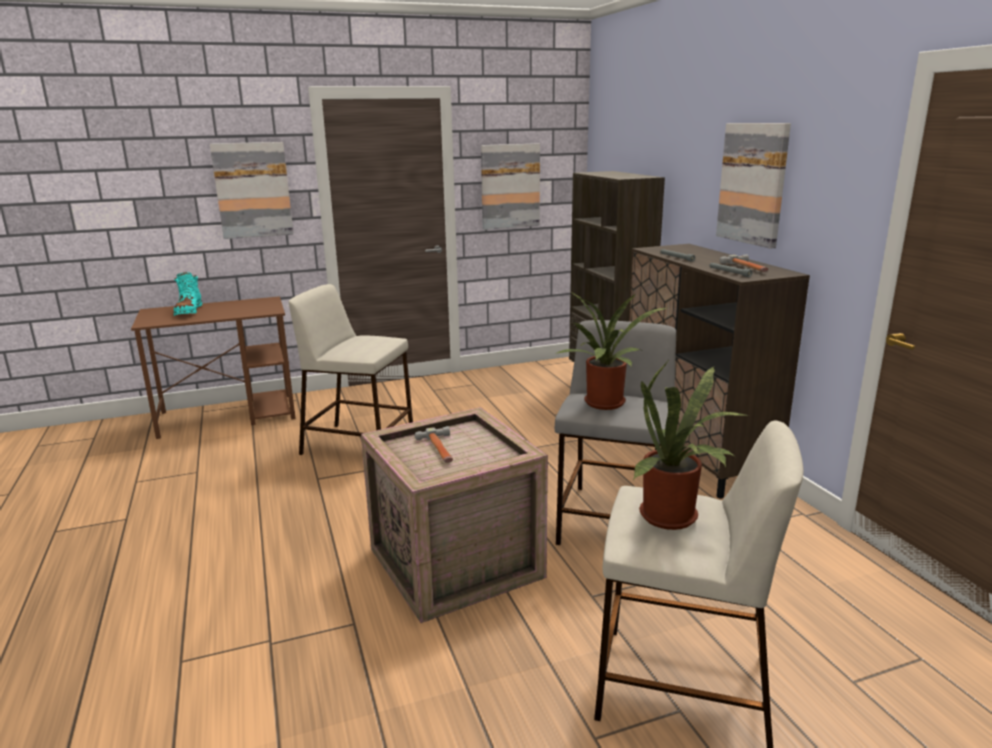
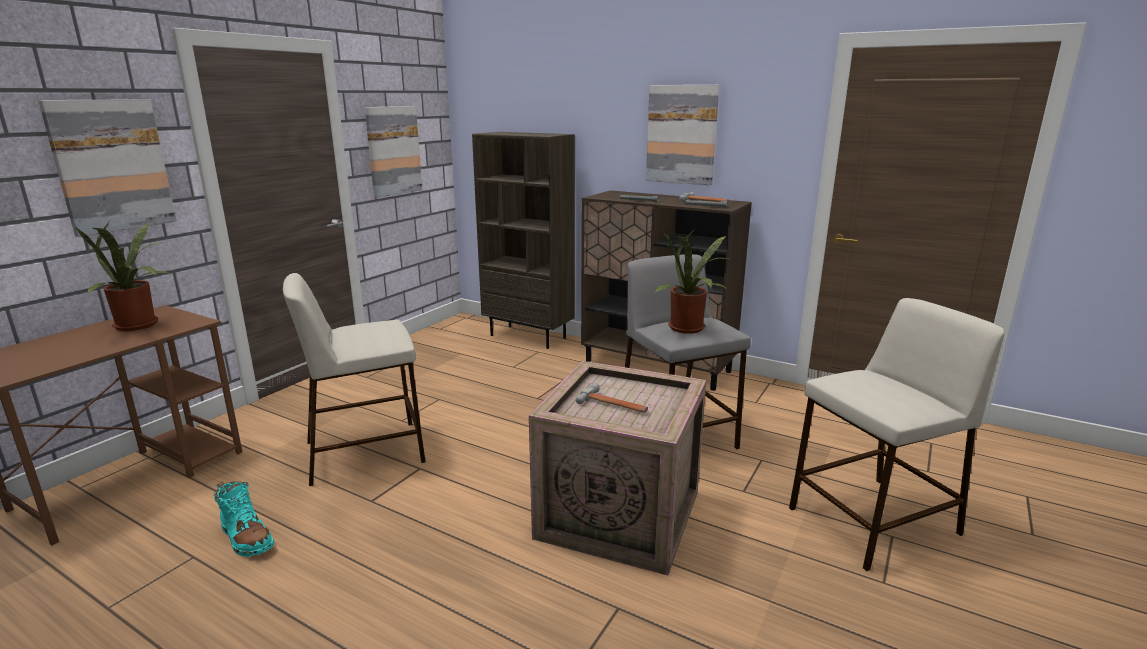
camera: 40 degrees left, 0 degrees up
(189, 311) = (56, 347): turquoise boot -> turquoise boot (246, 538)
(674, 519) = (885, 388): potted plant -> potted plant (141, 325)

